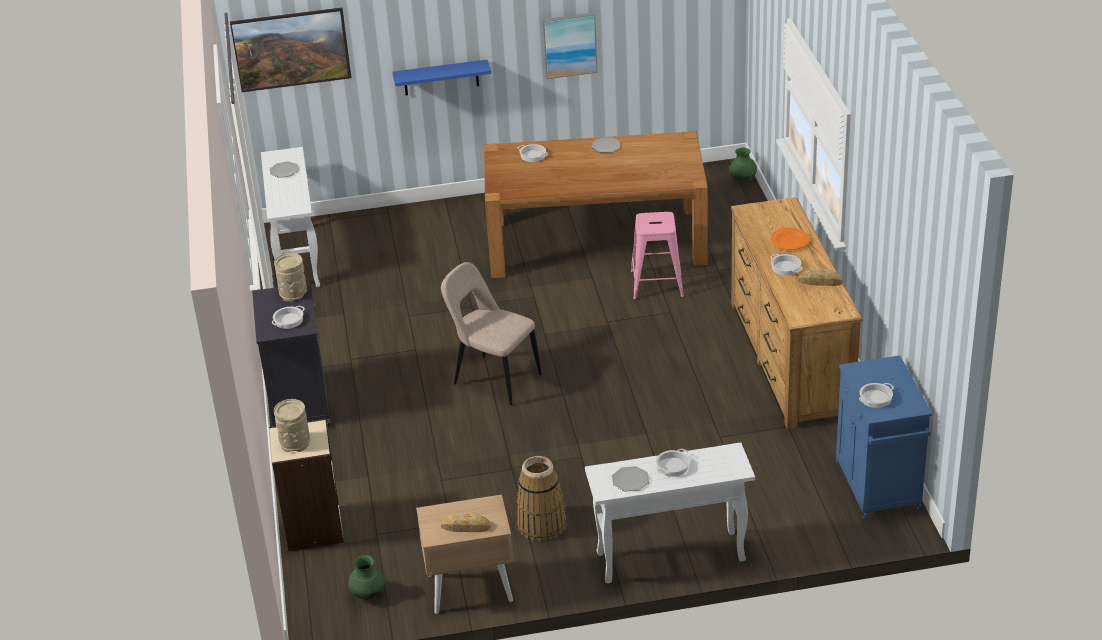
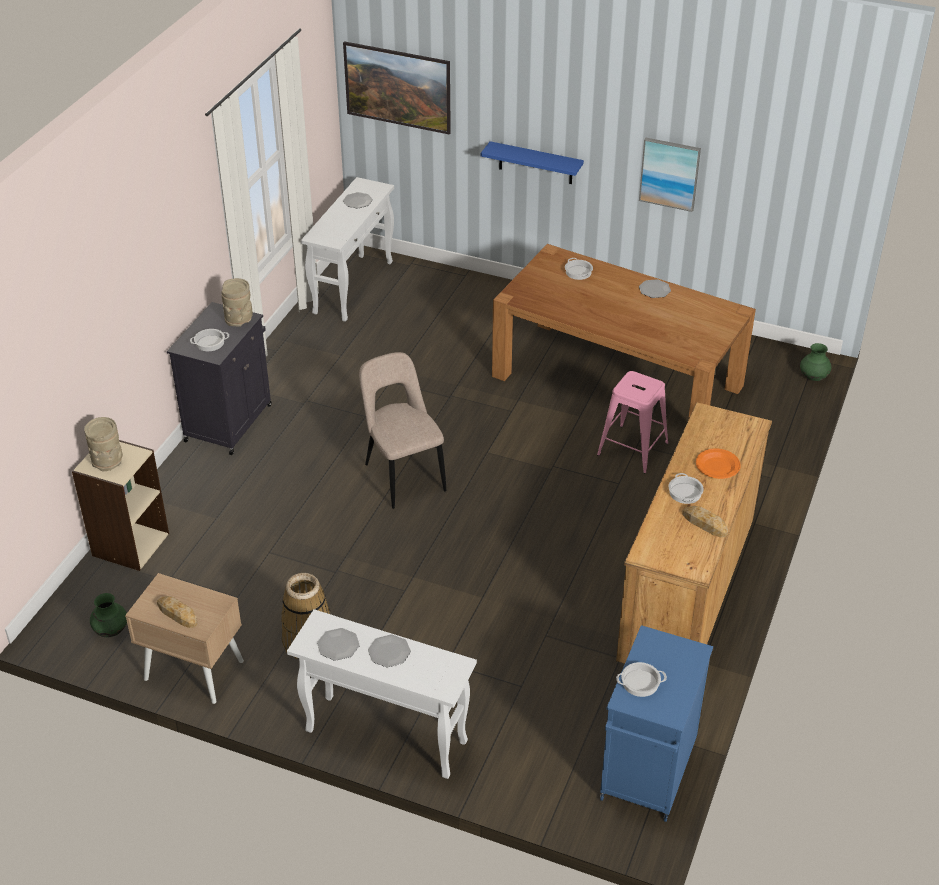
camera: 30 degrees right, 5 degrees up
(672, 467) = (389, 652): cooking pot -> plate

